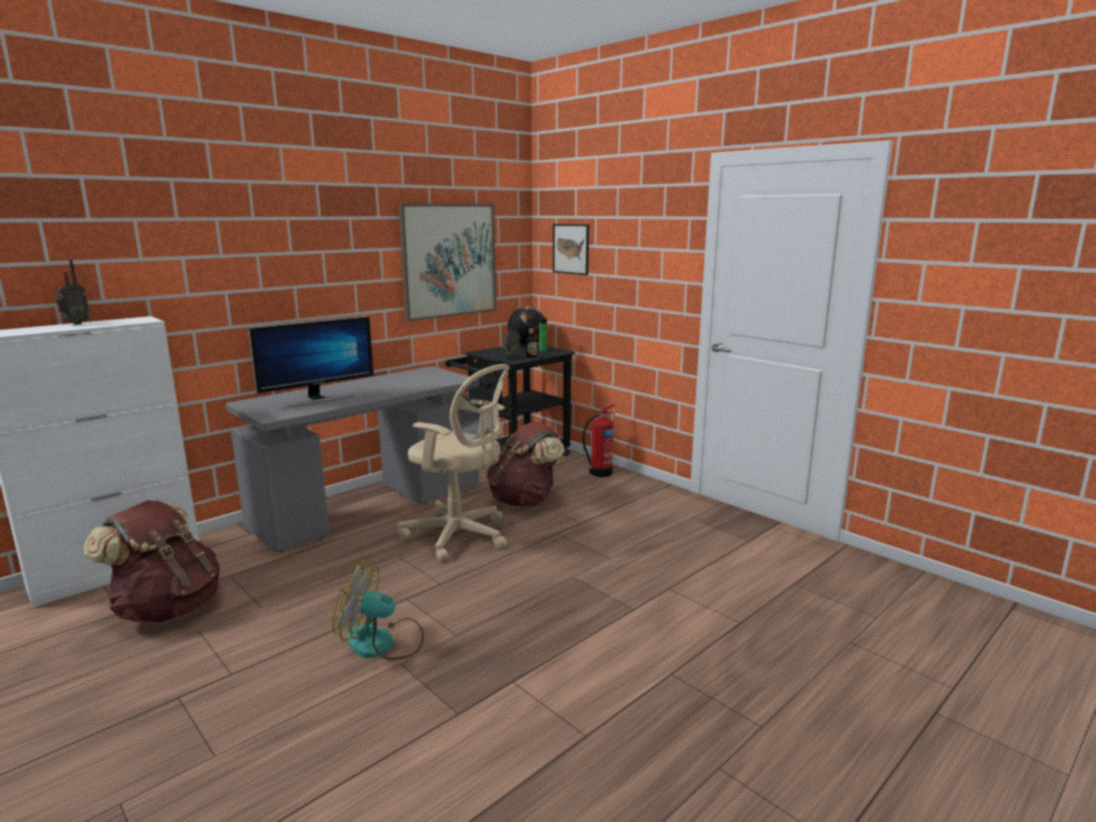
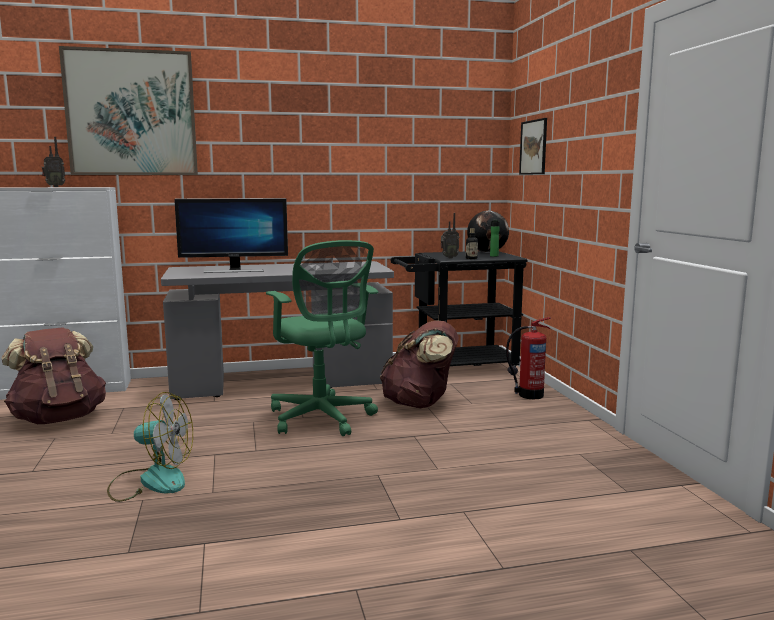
camera: 30 degrees right, 5 degrees down
(382, 643) = (151, 481): fan -> fan turned 150 degrees clockwise
(449, 260) = (404, 158): picture -> picture (131, 113)
(460, 536) = (322, 419): beige office chair -> green office chair

